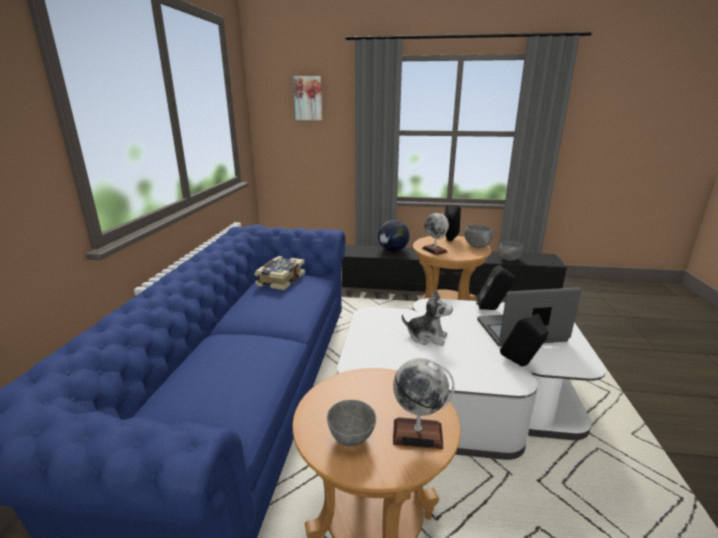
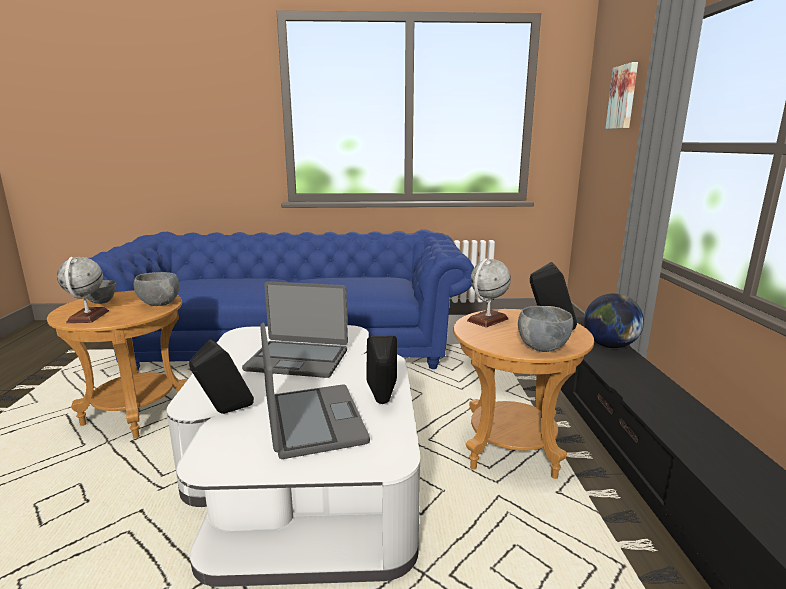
camera: 80 degrees right, 5 degrees down
(280, 280) = (381, 279): book -> none
(427, 337) = (298, 359): plush toy -> laptop
(509, 259) = (722, 467): grey bowl -> grey bowl (159, 304)

